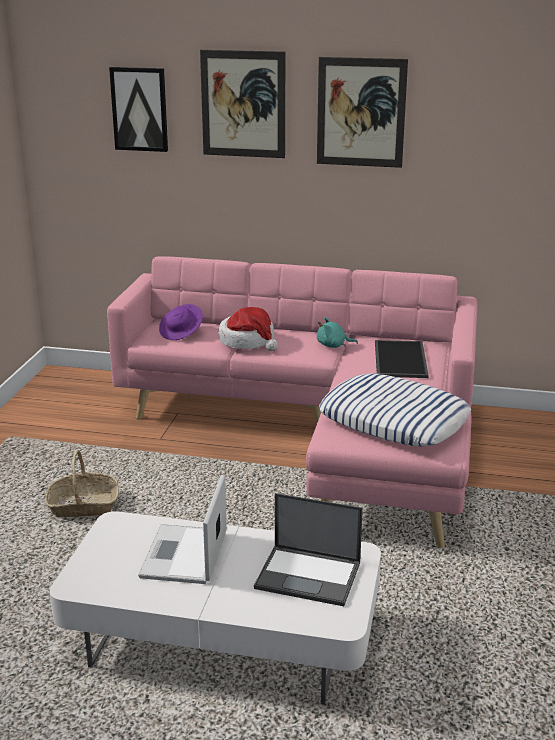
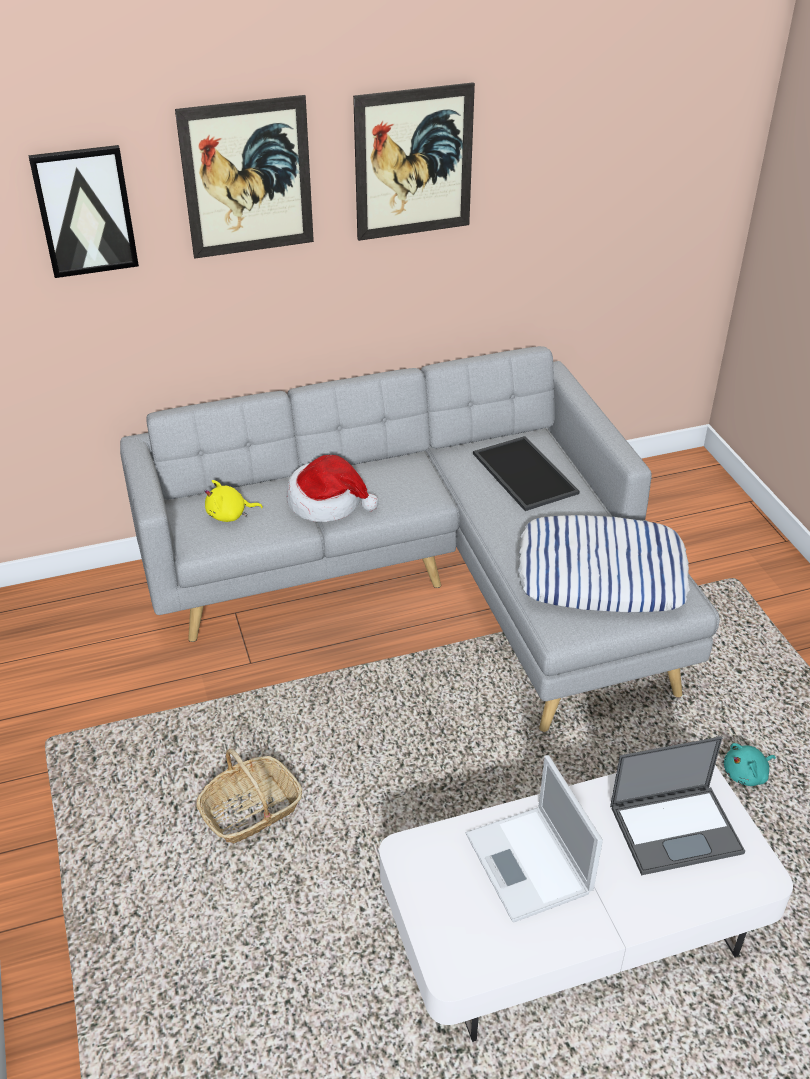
camera: 30 degrees left, 15 degrees up
(181, 333) = (230, 515): purple hat -> yellow plush toy
(321, 438) = (437, 588): pink sofa -> grey sofa
(333, 345) = (429, 474): turquoise plush toy -> turquoise plush toy (746, 774)

